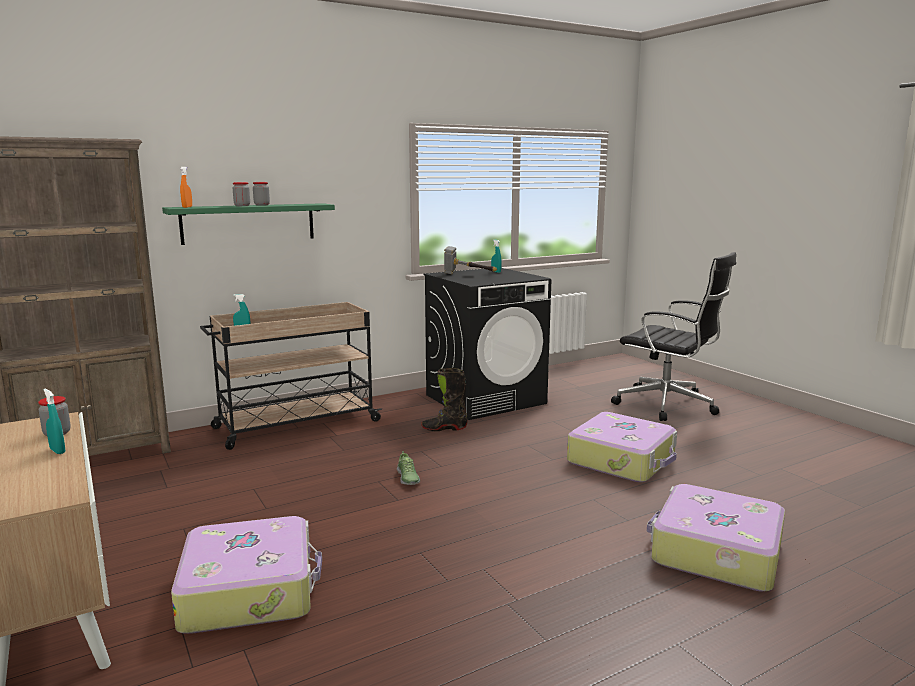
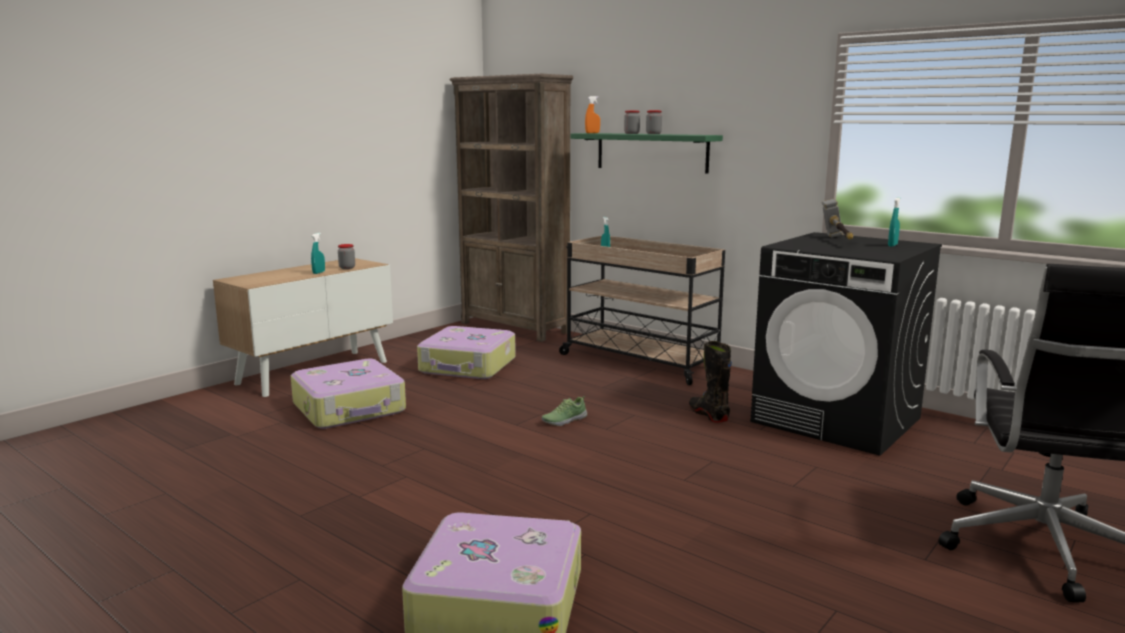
camera: 70 degrees right, 0 degrees up
(622, 460) = (733, 524): suitcase -> suitcase (468, 366)

